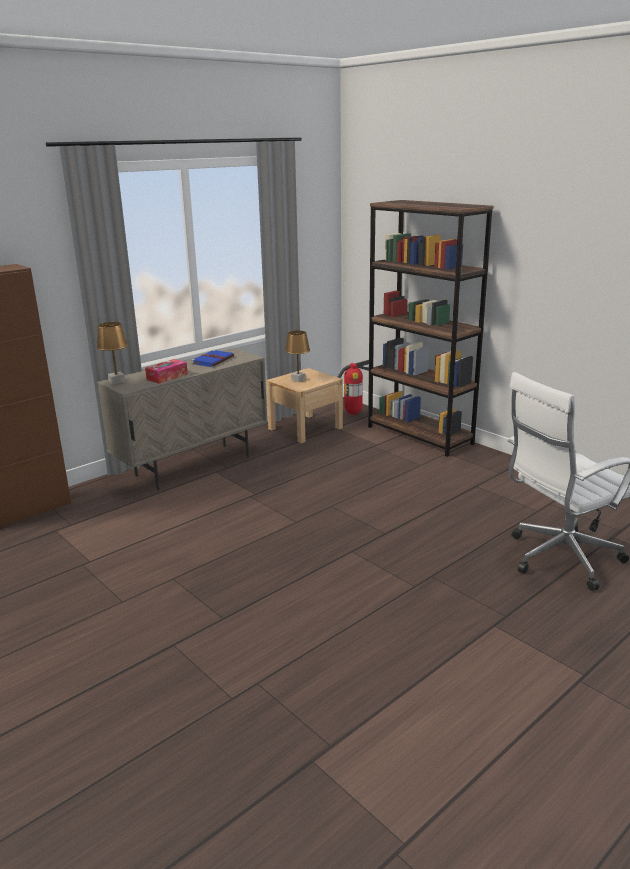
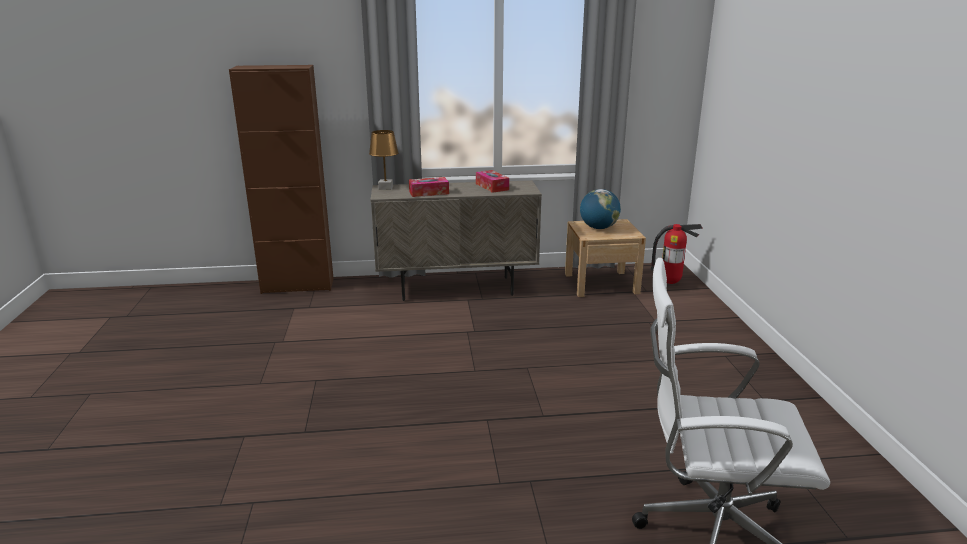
camera: 35 degrees right, 0 degrees up
(213, 360) = (492, 187): blue book -> tissue box
(298, 379) = (598, 228): brown table lamp -> globe
(420, 435) = (717, 326): brown bookcase -> none

